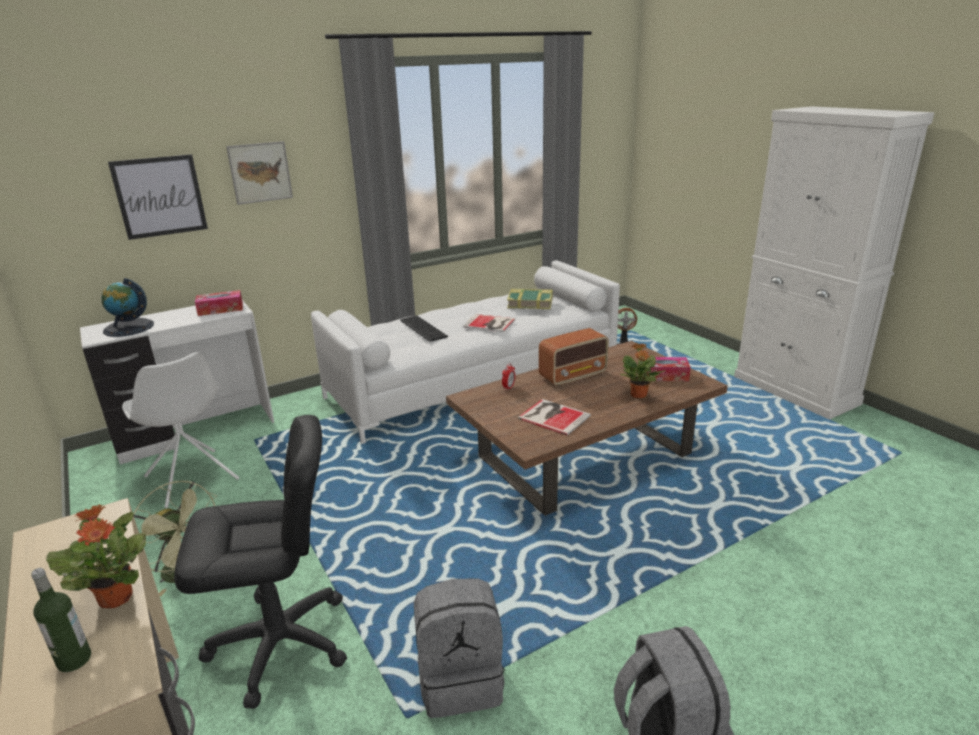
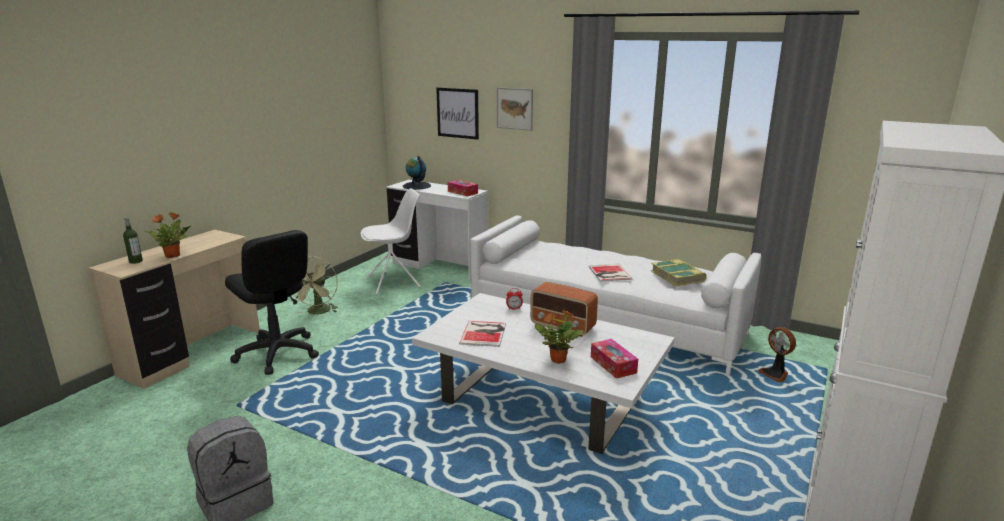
camera: 60 degrees right, 5 degrees down
(192, 479) = (394, 283): white chair -> white chair turned 135 degrees counterclockwise
(424, 328) = (569, 256): keyboard -> none
(461, 680) = (268, 414): grey backpack -> none
(584, 454) = (543, 398): brown coffee table -> white coffee table

